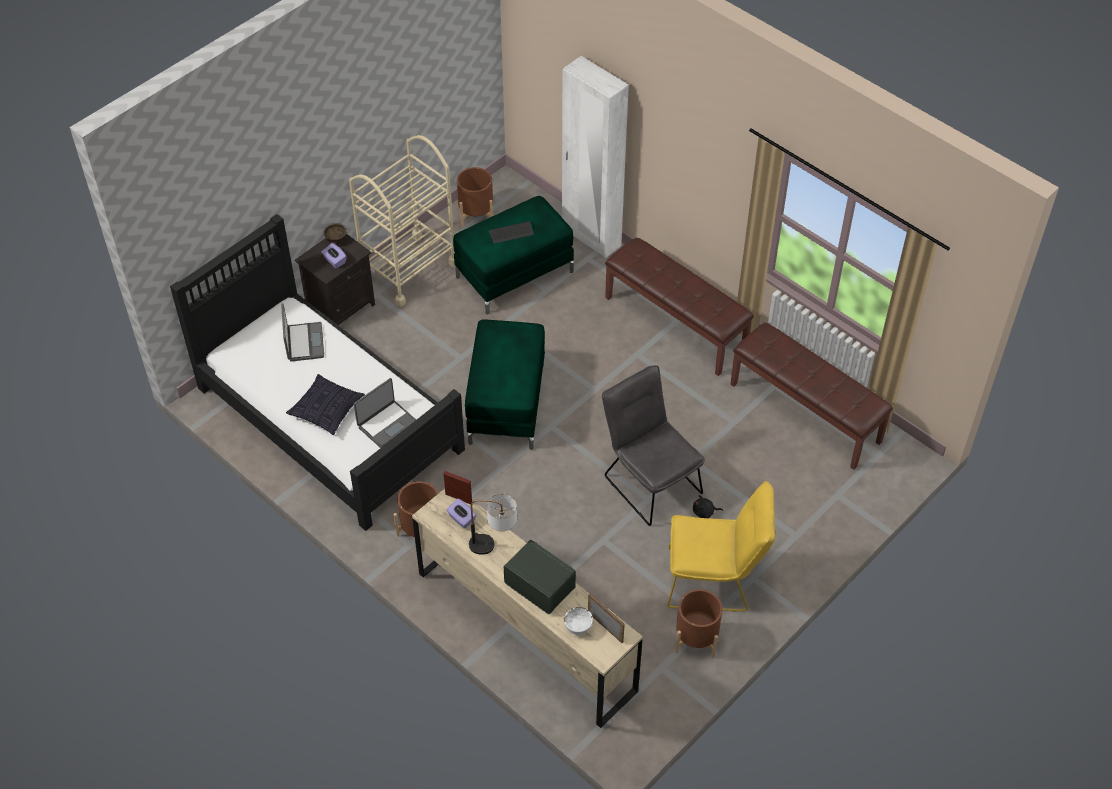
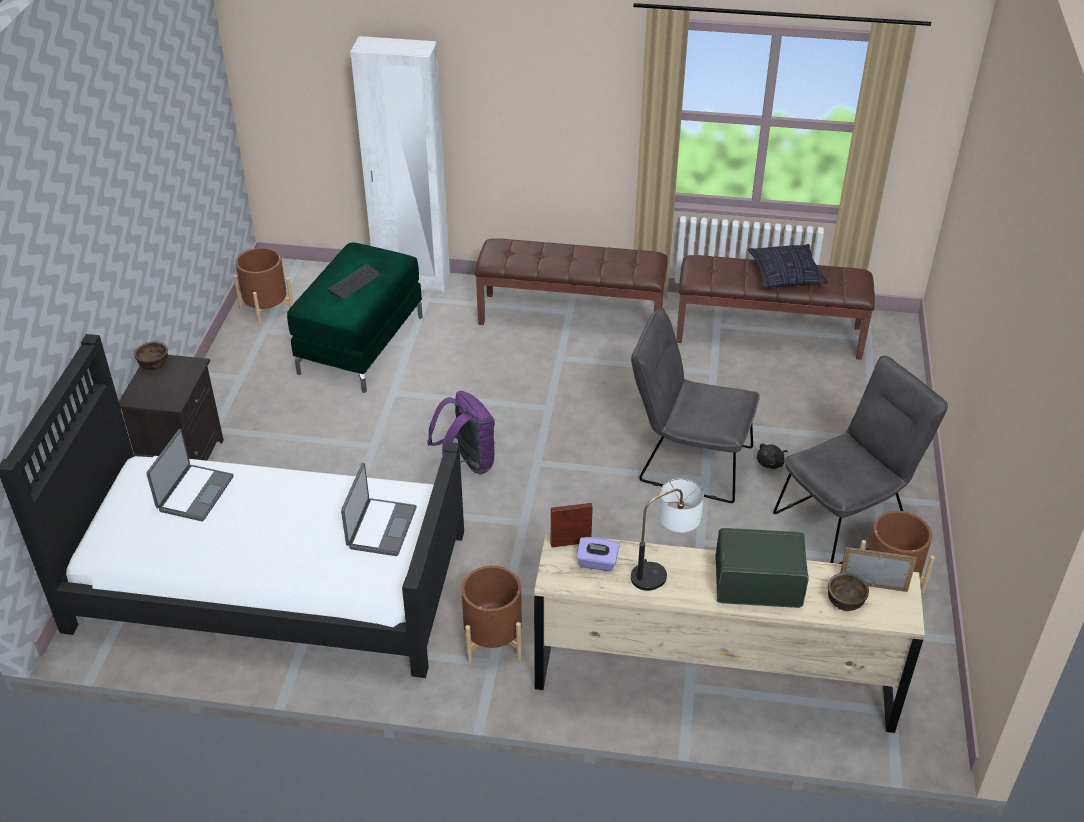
camera: 35 degrees left, 10 degrees down
(304, 342) = (194, 493): laptop -> laptop turned 60 degrees clockwise
(326, 410) = (290, 550): pillow -> pillow (785, 275)
(334, 261) = (171, 385): purple tissue box -> none
(408, 269) = (234, 390): beige cart -> none
(506, 402) = (466, 464): green ottoman -> purple backpack
(578, 626) = (845, 601): white bowl -> brown bowl
(715, 580) = (847, 519): yellow chair -> grey chair

